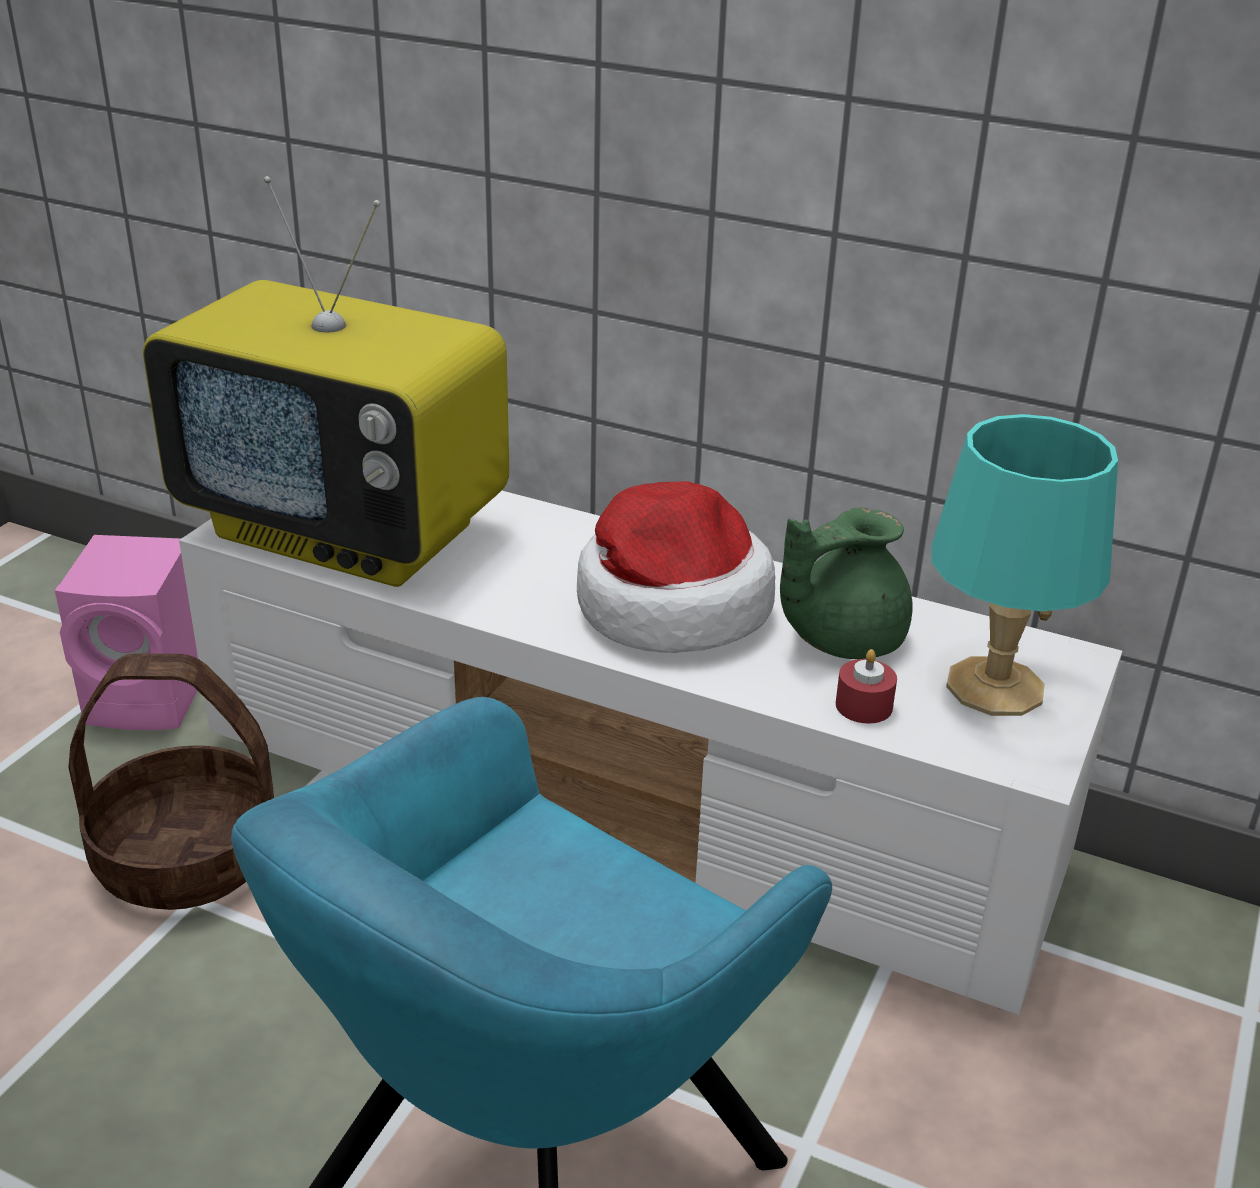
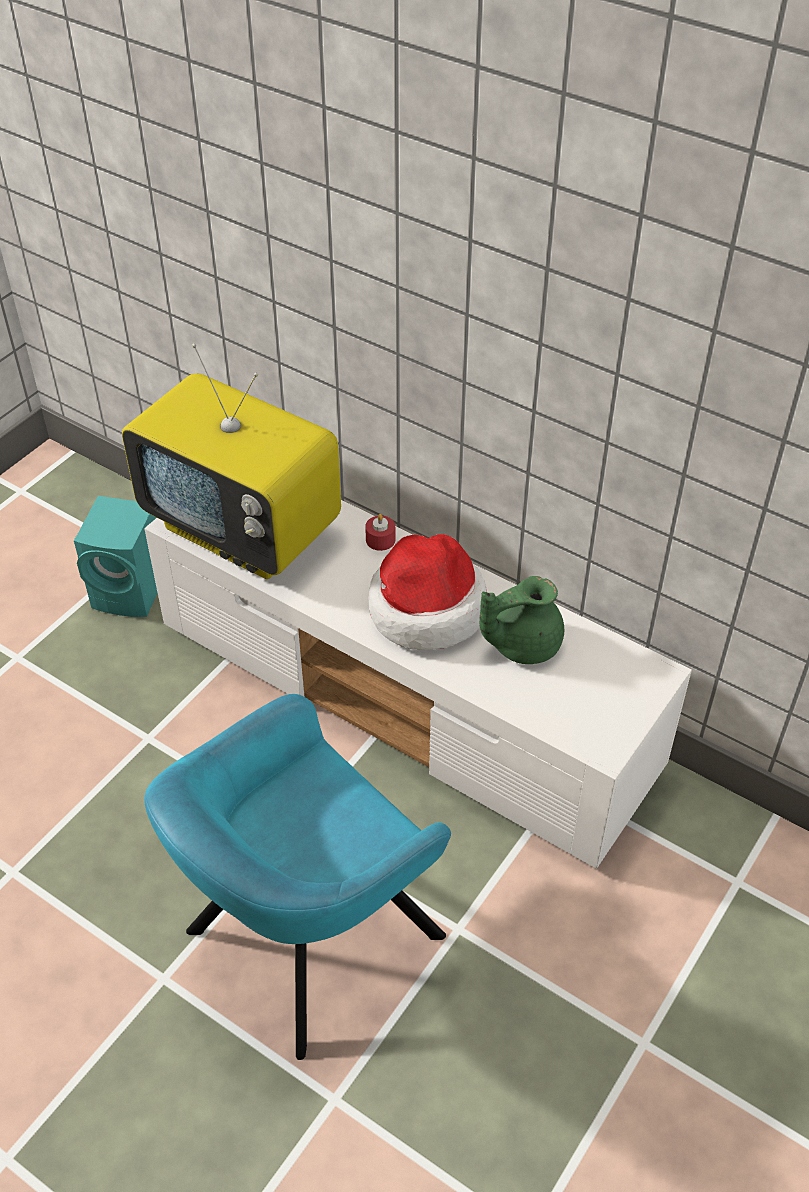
camera: 10 degrees right, 15 degrees up
(152, 697) = (132, 591): pink speaker -> turquoise speaker
(188, 856) = (147, 709): basket -> none
(864, 706) = (520, 697): red candle -> red candle (380, 540)
(992, 686) = (601, 689): turquoise table lamp -> none

